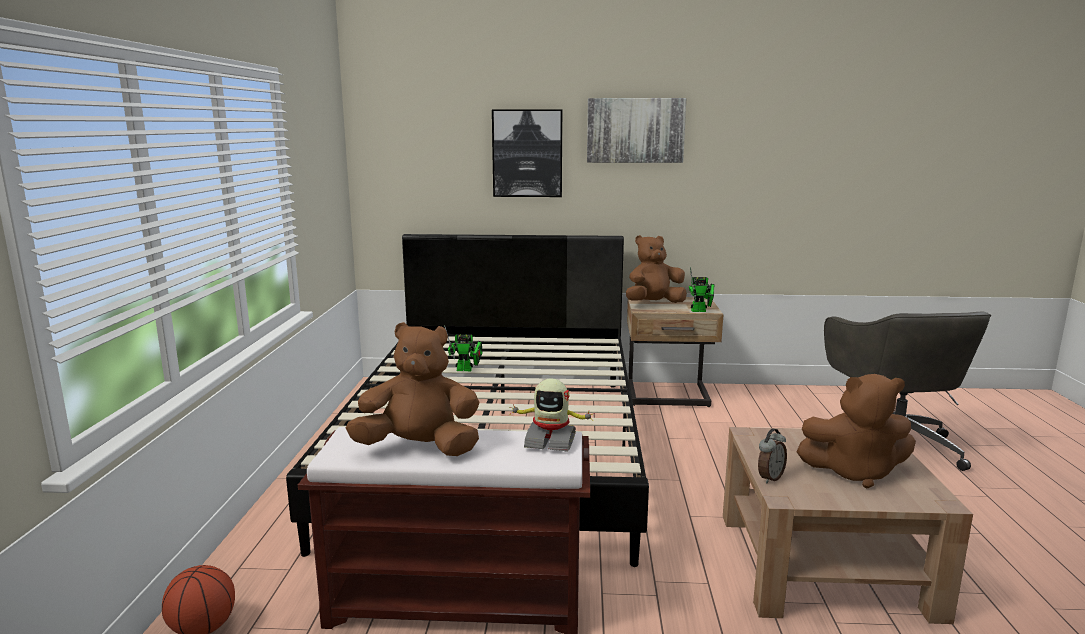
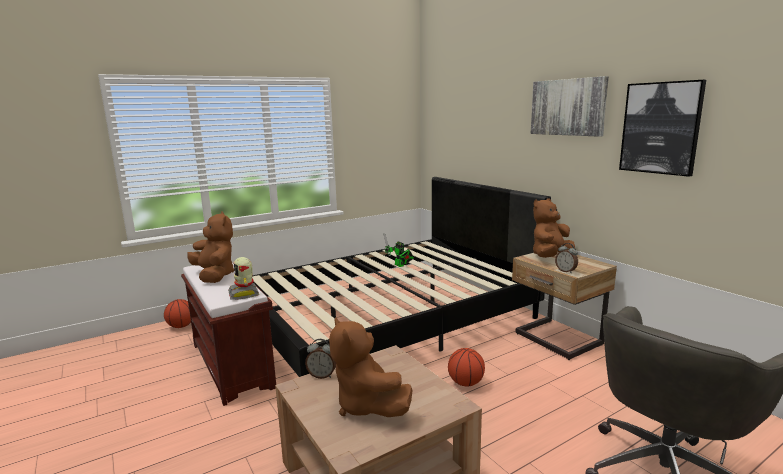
camera: 55 degrees right, 0 degrees up
(527, 153) = (499, 126): picture -> picture (660, 128)
(654, 303) = (550, 257): brown plush toy -> brown plush toy turned 75 degrees counterclockwise
(699, 462) = (465, 383): none -> basketball
(701, 311) = (566, 271): toy robot -> alarm clock

